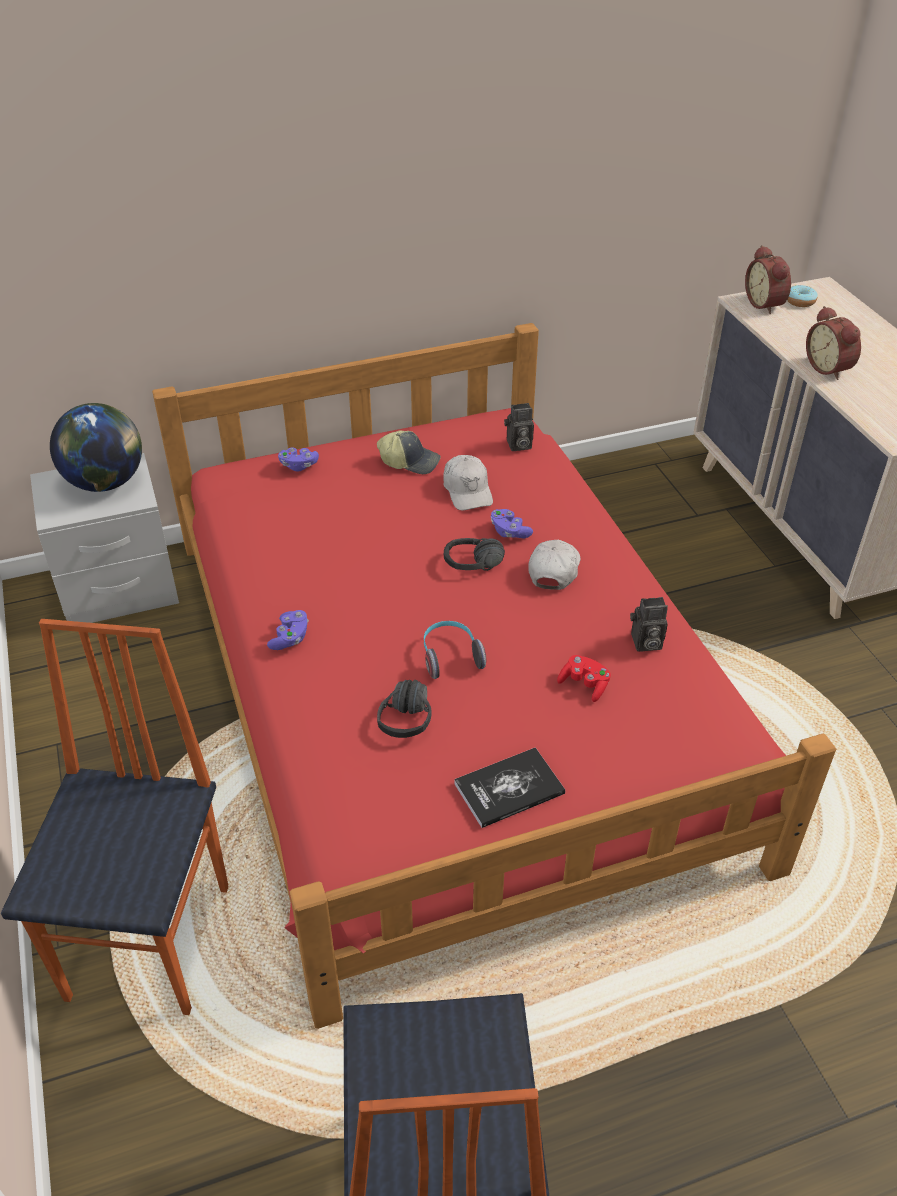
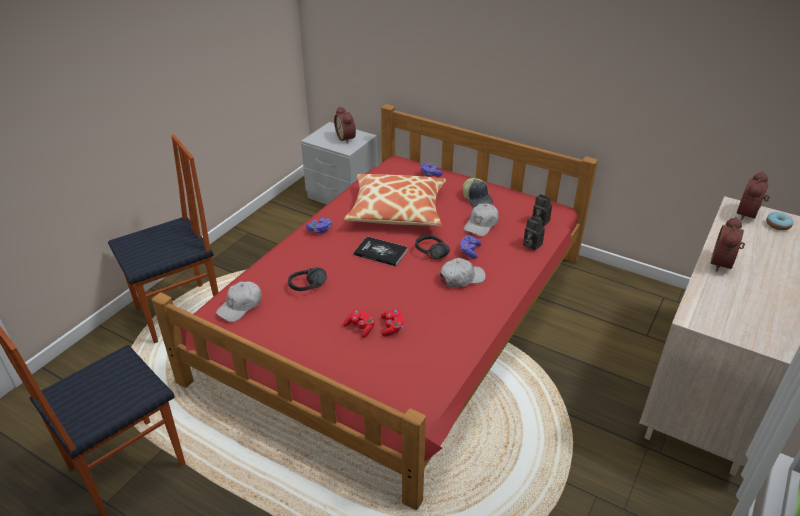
camera: 50 degrees right, 5 degrees down
(106, 482) = (347, 138): globe -> alarm clock
(341, 540) = (397, 210): none -> pillow
(371, 819) = (240, 306): none -> white cap
(450, 656) = (361, 277): headphones -> none
(509, 789) = (298, 337): book -> book (380, 252)
(555, 715) = (360, 328): none -> red game controller
(645, 643) = (447, 334): camera -> camera (531, 245)

